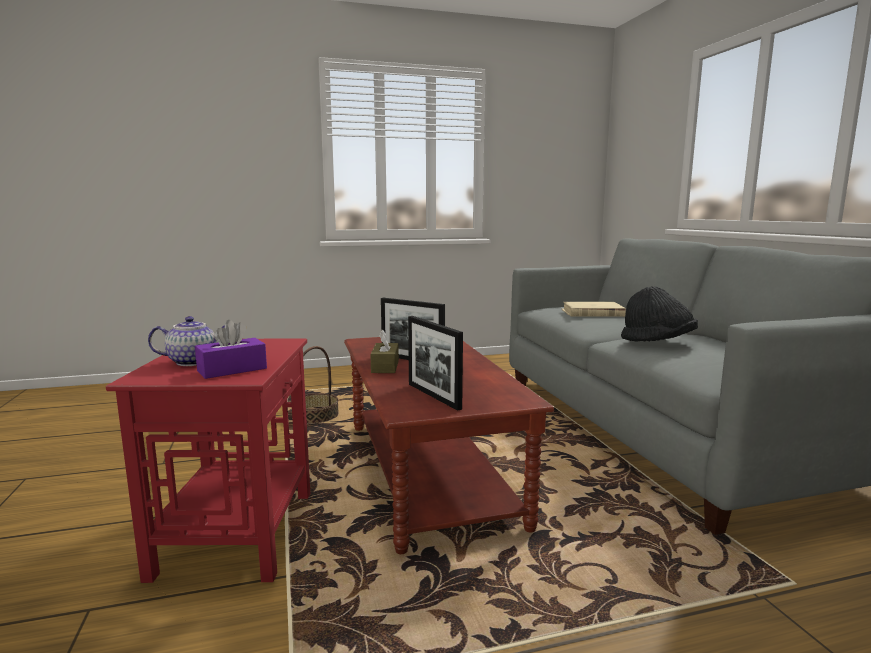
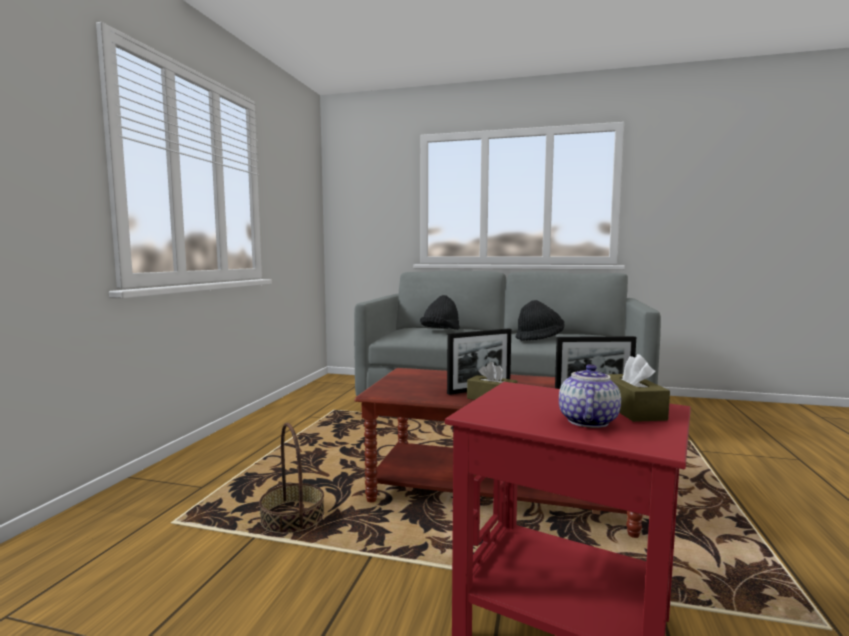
camera: 60 degrees left, 5 degrees down
(232, 369) = (632, 410): purple tissue box -> brown tissue box
(592, 313) = (440, 331): beige book -> black hat

